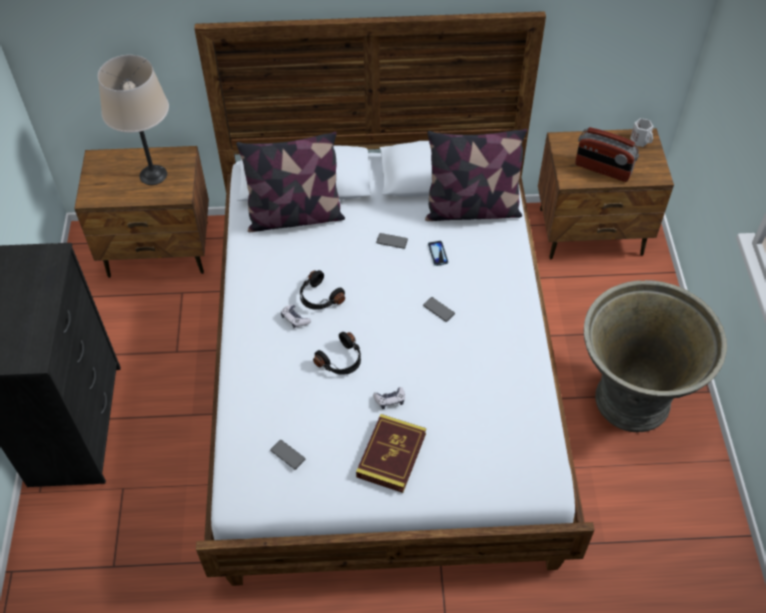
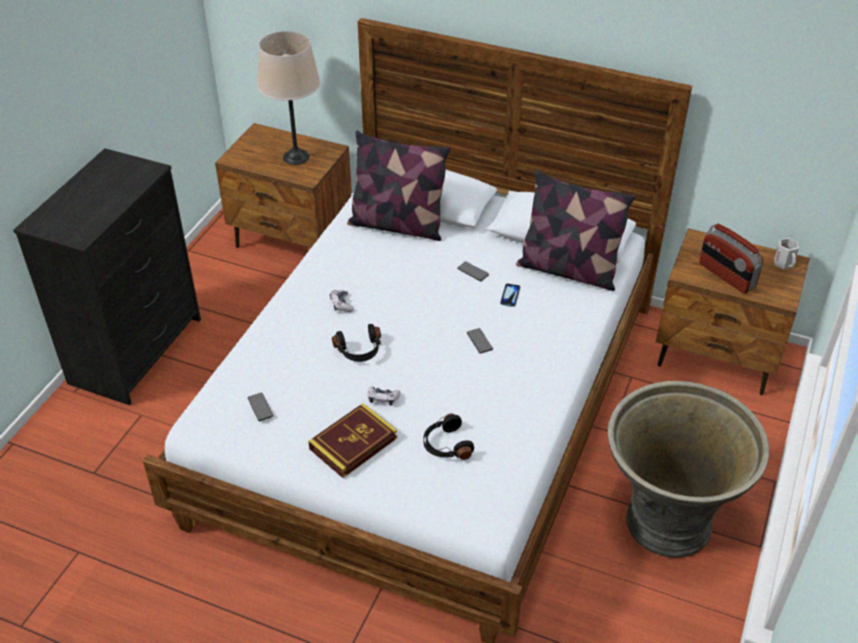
camera: 25 degrees right, 10 degrees down
(319, 298) = (374, 295): black headphones -> black headphones (446, 445)

